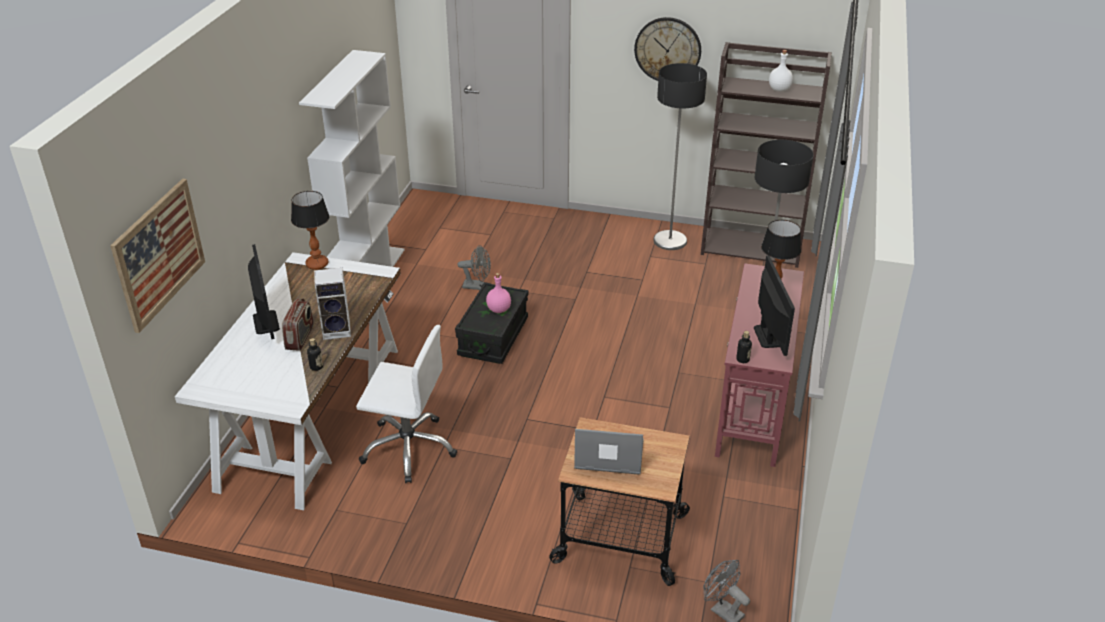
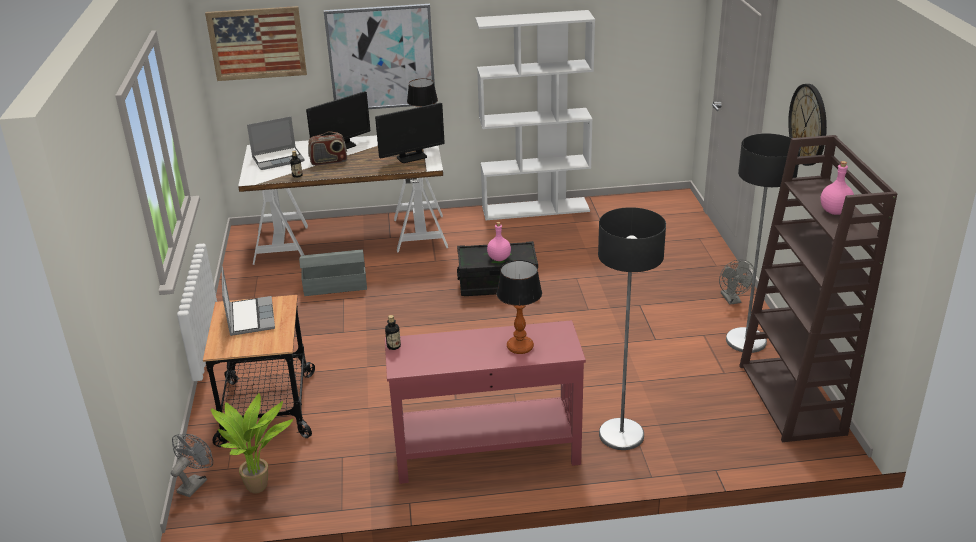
camera: 70 degrees right, 5 degrees down
(247, 197) = (381, 57): none -> picture
(252, 375) = (278, 159): none -> laptop
(338, 330) = (345, 170): speaker -> none
(409, 448) = (334, 285): white office chair -> grey storage box
(477, 286) = (566, 257): grey fan -> grey fan (732, 300)
(745, 560) = (261, 486): none -> potted plant
(768, 336) = (442, 355): monitor -> monitor (411, 157)
(779, 89) = (835, 211): white bottle -> pink bottle

